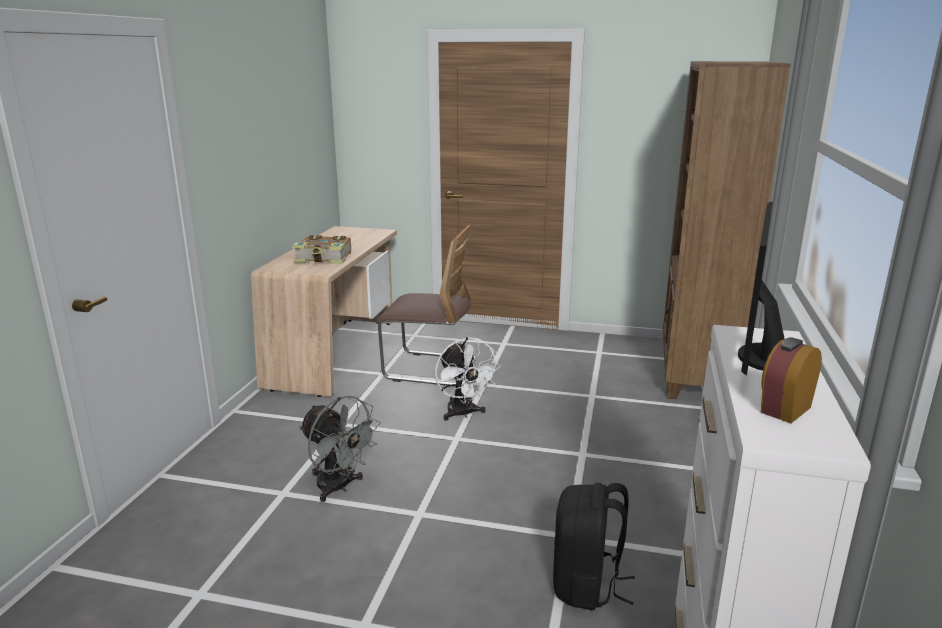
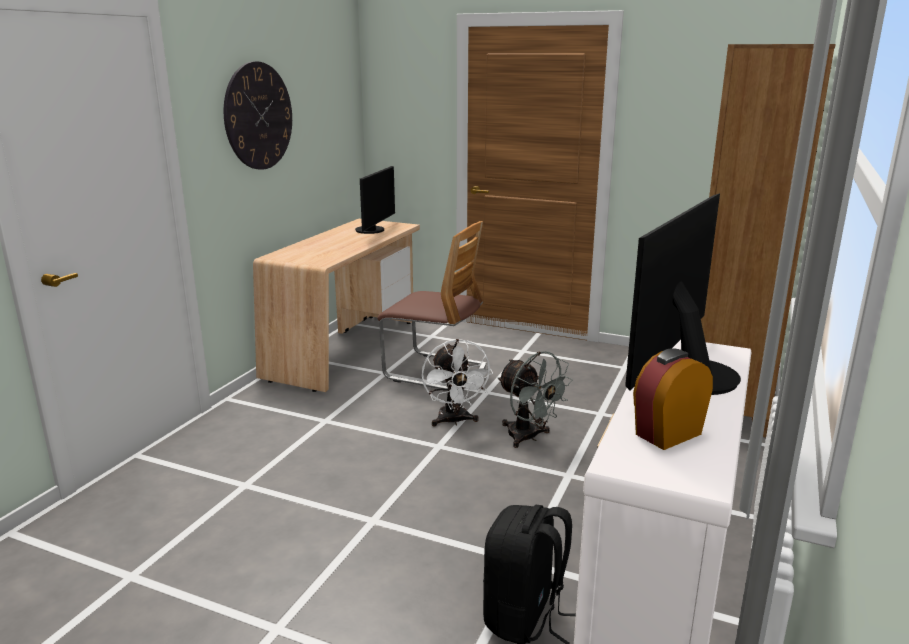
camera: 10 degrees right, 0 degrees up
(250, 131) = (258, 116): none -> wall clock
(324, 258) = (331, 250): book -> none
(339, 487) = (301, 485): grey fan -> grey fan (529, 437)
(355, 237) = (373, 230): none -> monitor

